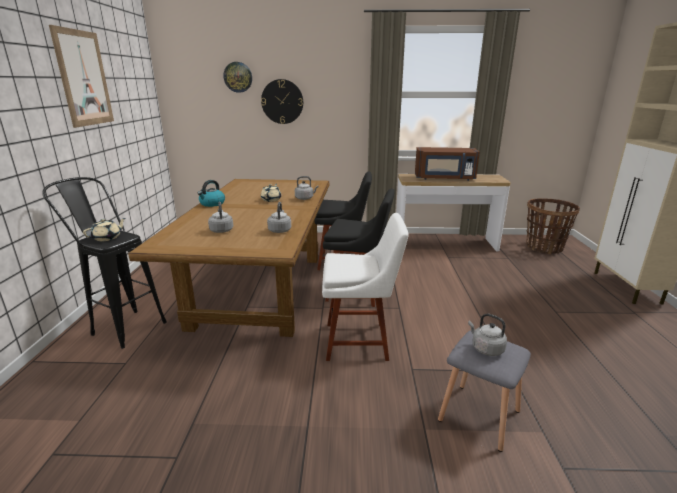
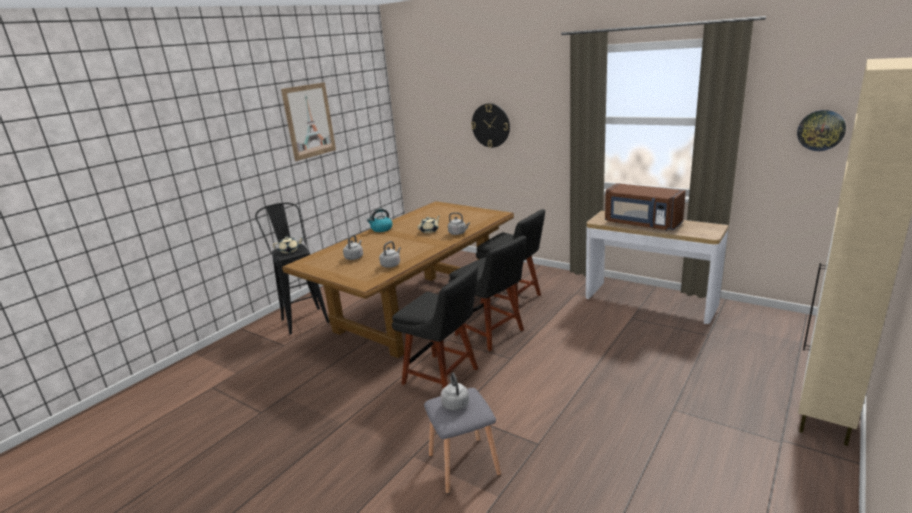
camera: 35 degrees right, 0 degrees up
(238, 77) = (453, 101): wall clock -> wall clock (821, 130)
(360, 341) = (443, 377): white chair -> black chair
(544, 247) = (784, 332): basket -> none

